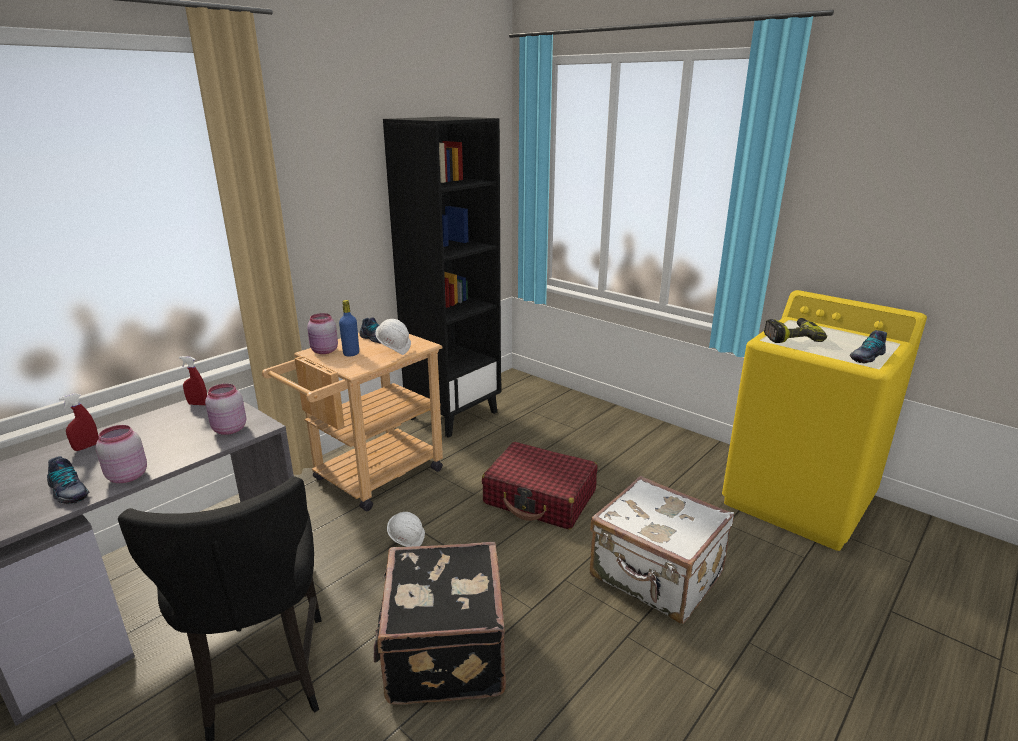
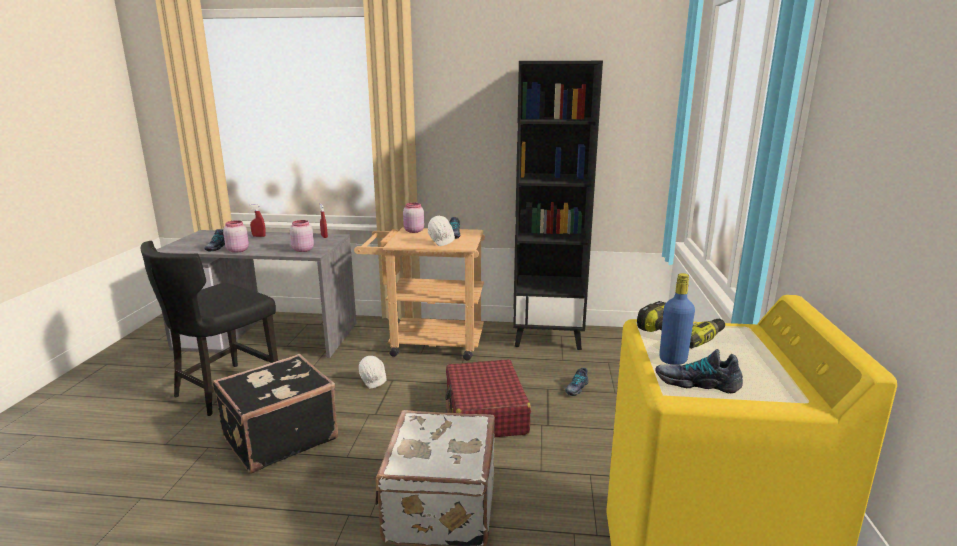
camera: 55 degrees right, 5 degrees down
(351, 353) = (419, 236): blue bottle -> blue bottle (673, 360)
(552, 441) = (576, 388): none -> shoe

